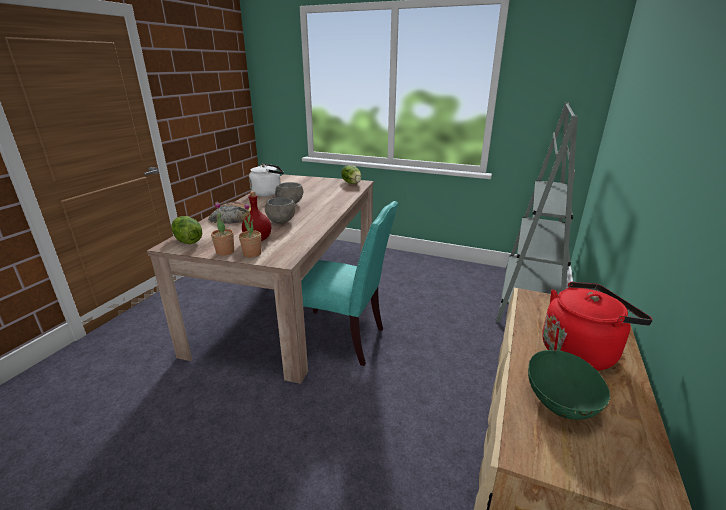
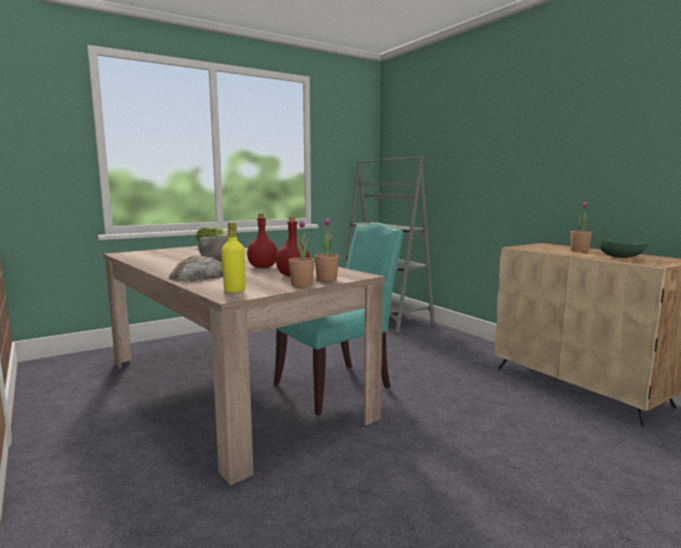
camera: 55 degrees left, 15 degrees down
(187, 241) = (234, 291): lettuce -> yellow bottle
(268, 193) = (157, 262): white kettle -> none
(281, 221) = (262, 267): grey bowl -> red bottle
(581, 351) = (579, 250): red kettle -> potted plant

